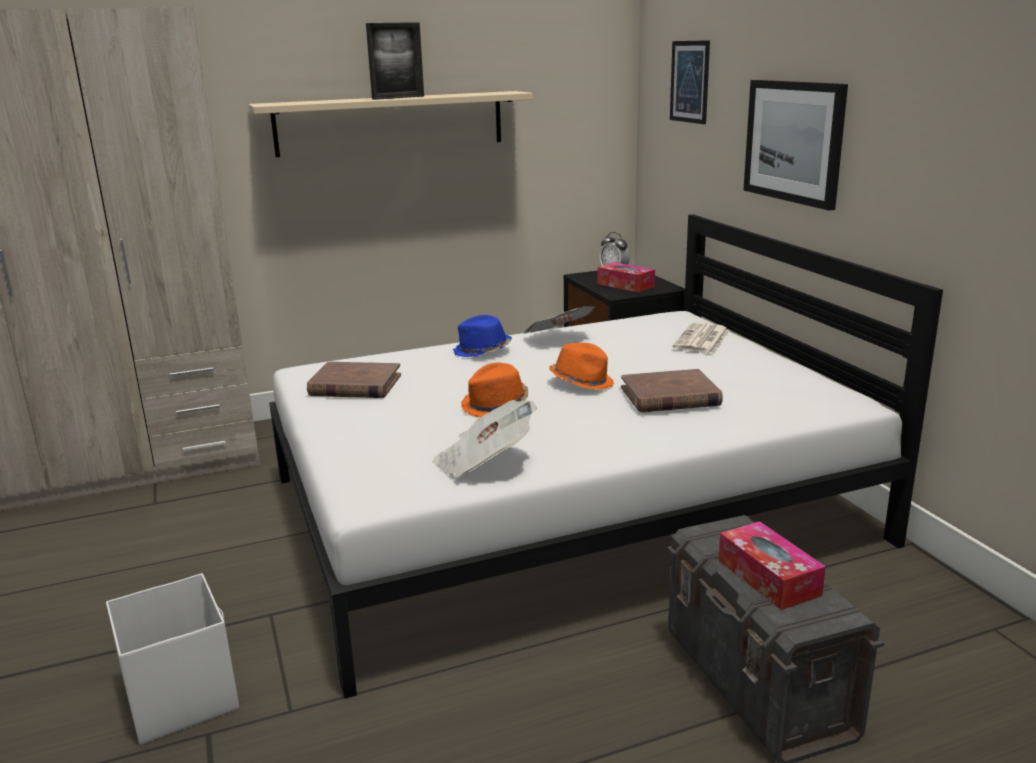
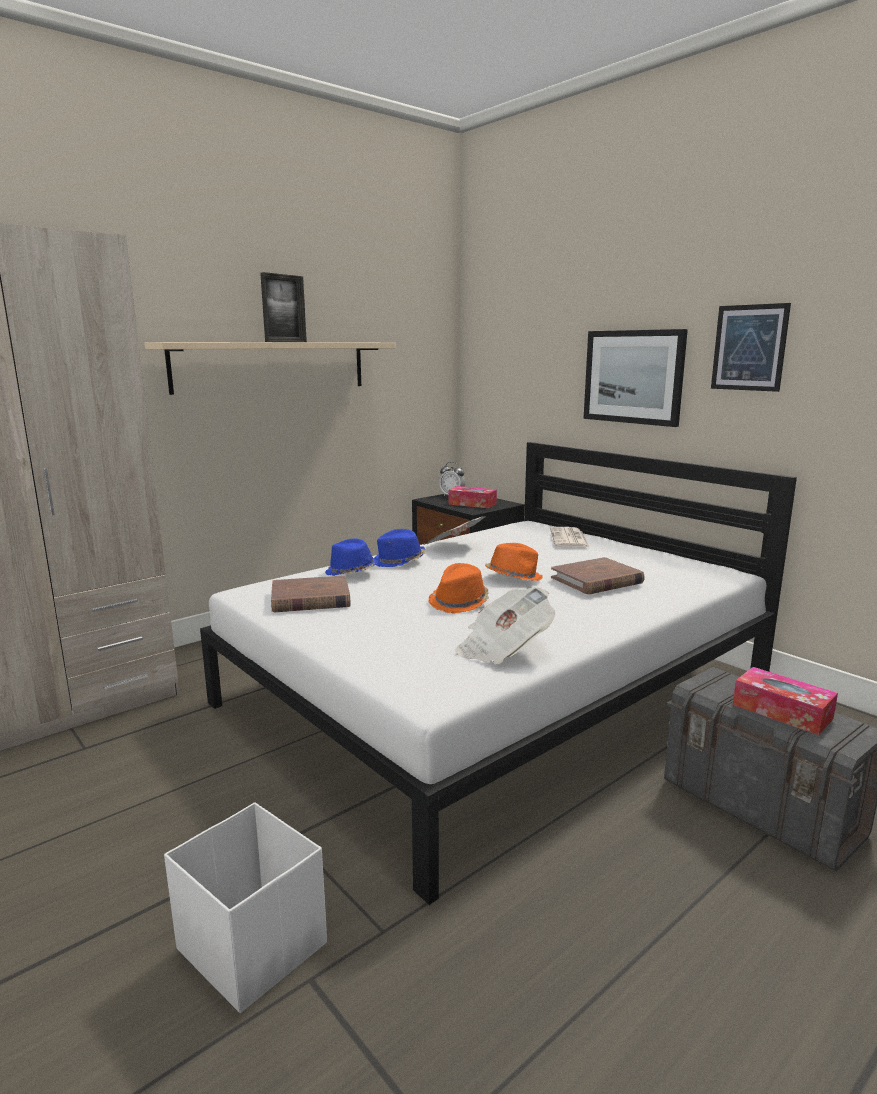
camera: 20 degrees left, 5 degrees down
(420, 360) = (351, 572): none -> blue hat
(689, 81) = (518, 337): picture -> picture (749, 348)

